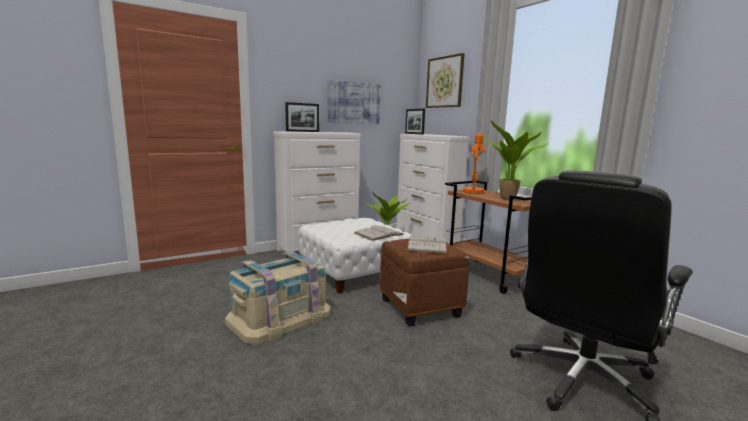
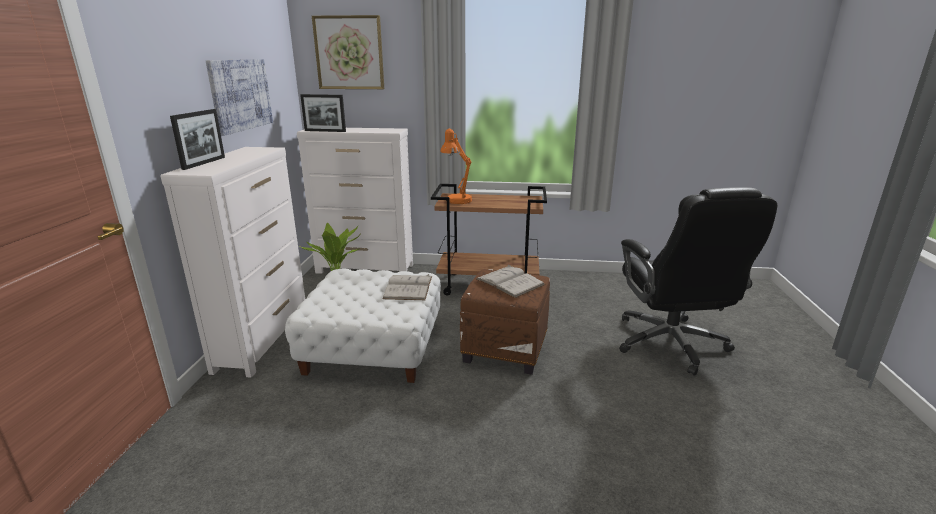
camera: 50 degrees left, 10 degrees up
(279, 317) = (419, 451): beige storage box -> none
(508, 199) = (510, 202): potted plant -> none

